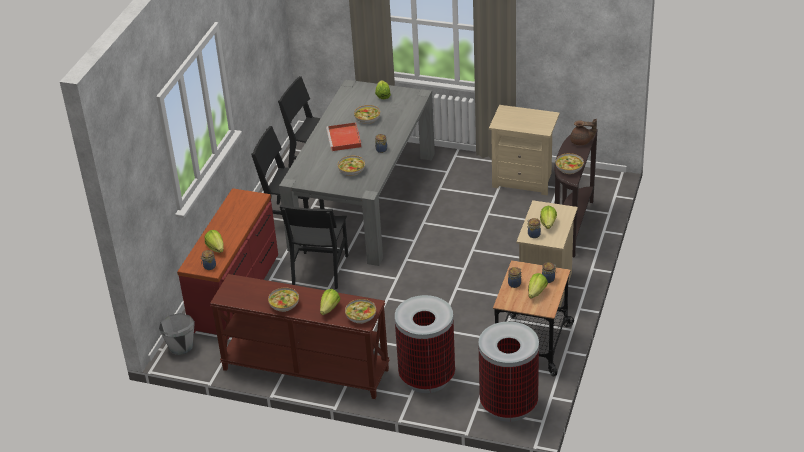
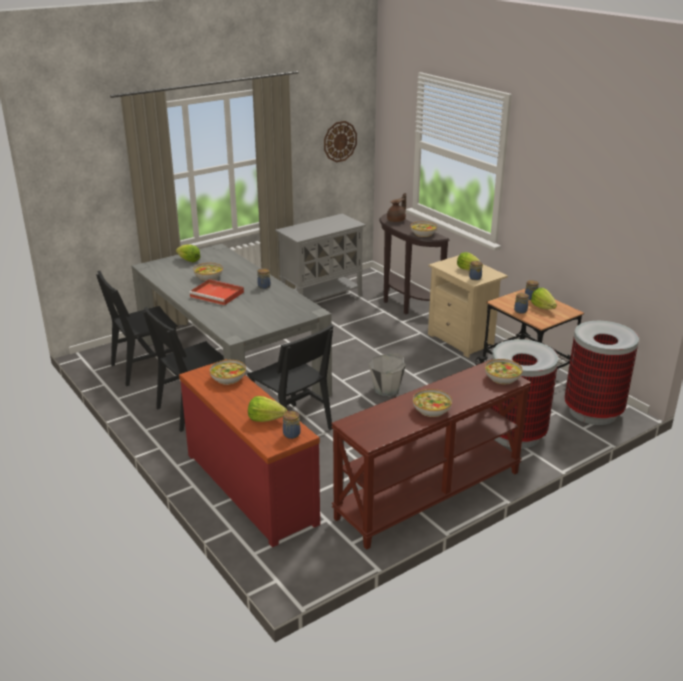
camera: 55 degrees left, 10 degrees down
(181, 346) = (288, 564): grey bucket -> grey bucket (386, 389)
(329, 308) = (470, 388): lettuce -> none
(351, 170) = (270, 307): bowl -> bowl (228, 378)
(524, 180) = (322, 298): beige nightstand -> grey cabinet
(584, 37) = (340, 141): none -> wall clock

